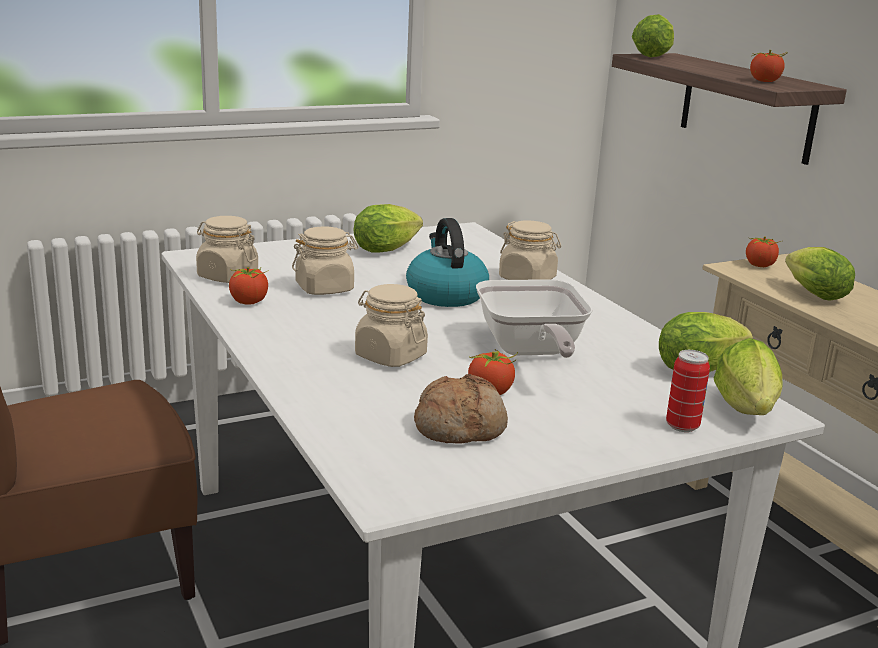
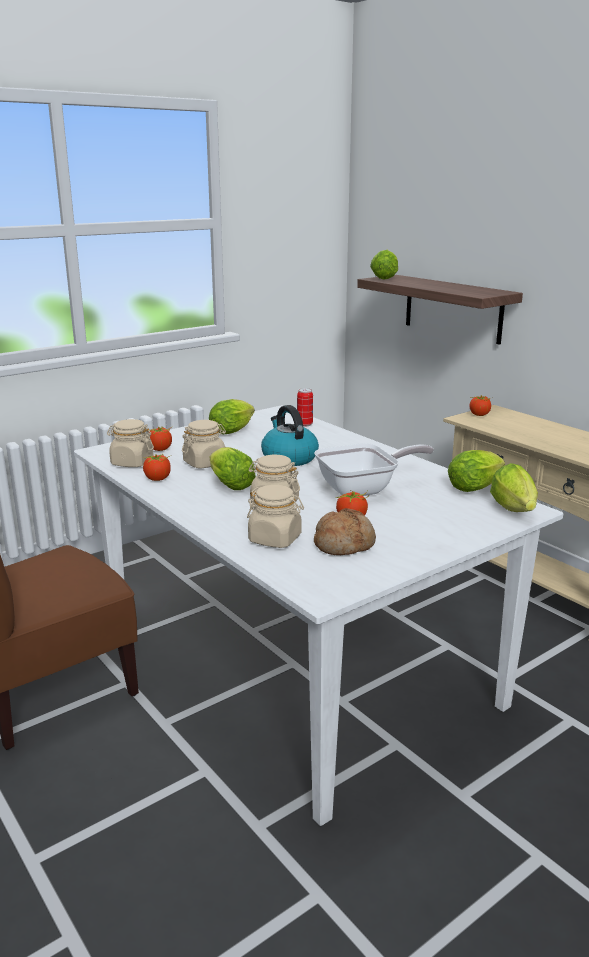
camera: 10 degrees left, 0 degrees up
(527, 279) = (337, 441): beige jar -> beige jar (275, 539)
(530, 351) = (363, 489): frying pan -> frying pan turned 90 degrees counterclockwise
(682, 426) = (480, 524): can -> can (304, 424)
(765, 81) = (469, 291): tomato -> tomato (160, 449)
(811, 293) = (519, 429): lettuce -> lettuce (229, 485)

